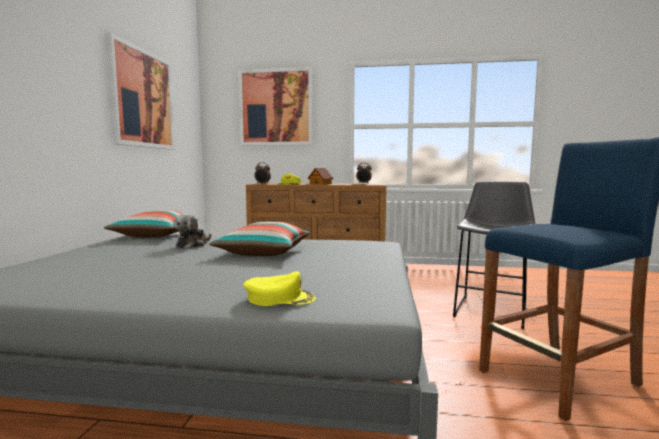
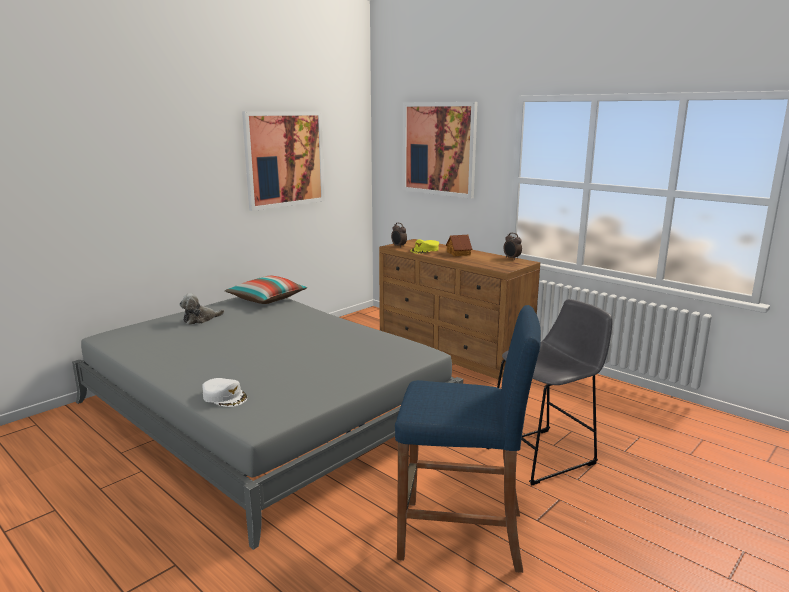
camera: 35 degrees right, 10 degrees up
(193, 244) = (273, 319): plush toy -> plush toy (200, 319)
(264, 252) = (302, 343): pillow -> none
(280, 298) = (225, 397): yellow cap -> white cap

